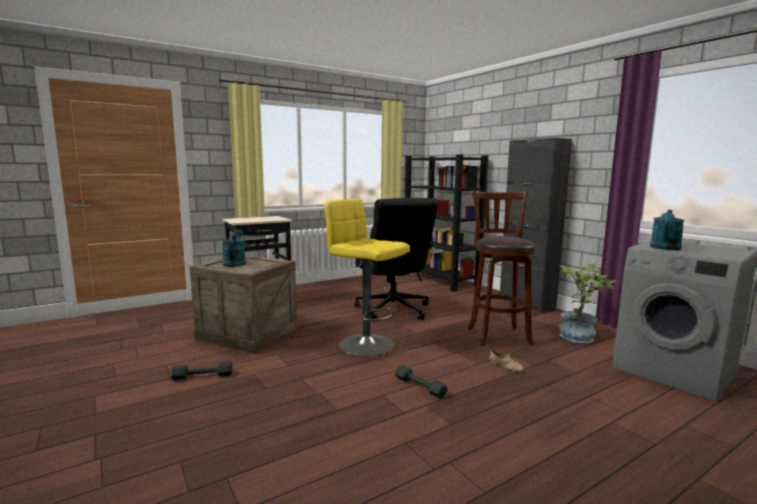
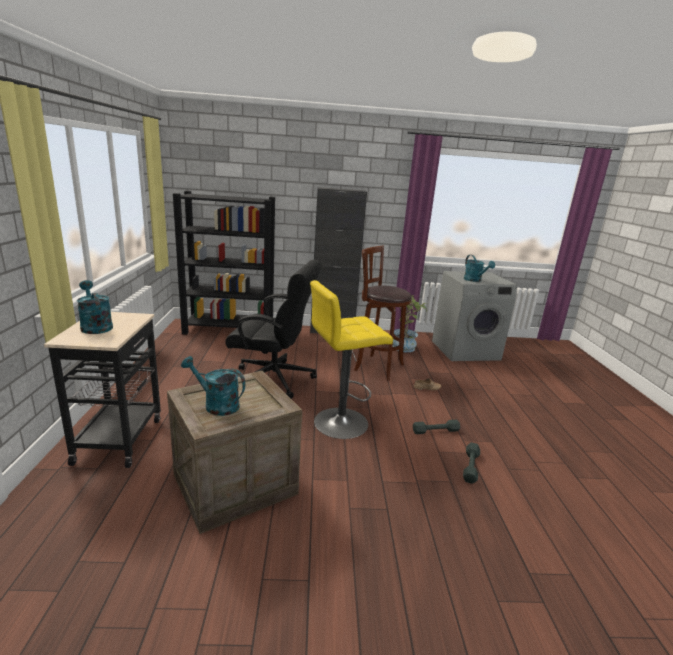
camera: 60 degrees left, 10 degrees up
(202, 376) = (325, 549): grey dumbbell -> grey dumbbell (471, 466)
(255, 218) = (95, 326): none -> turquoise watering can

